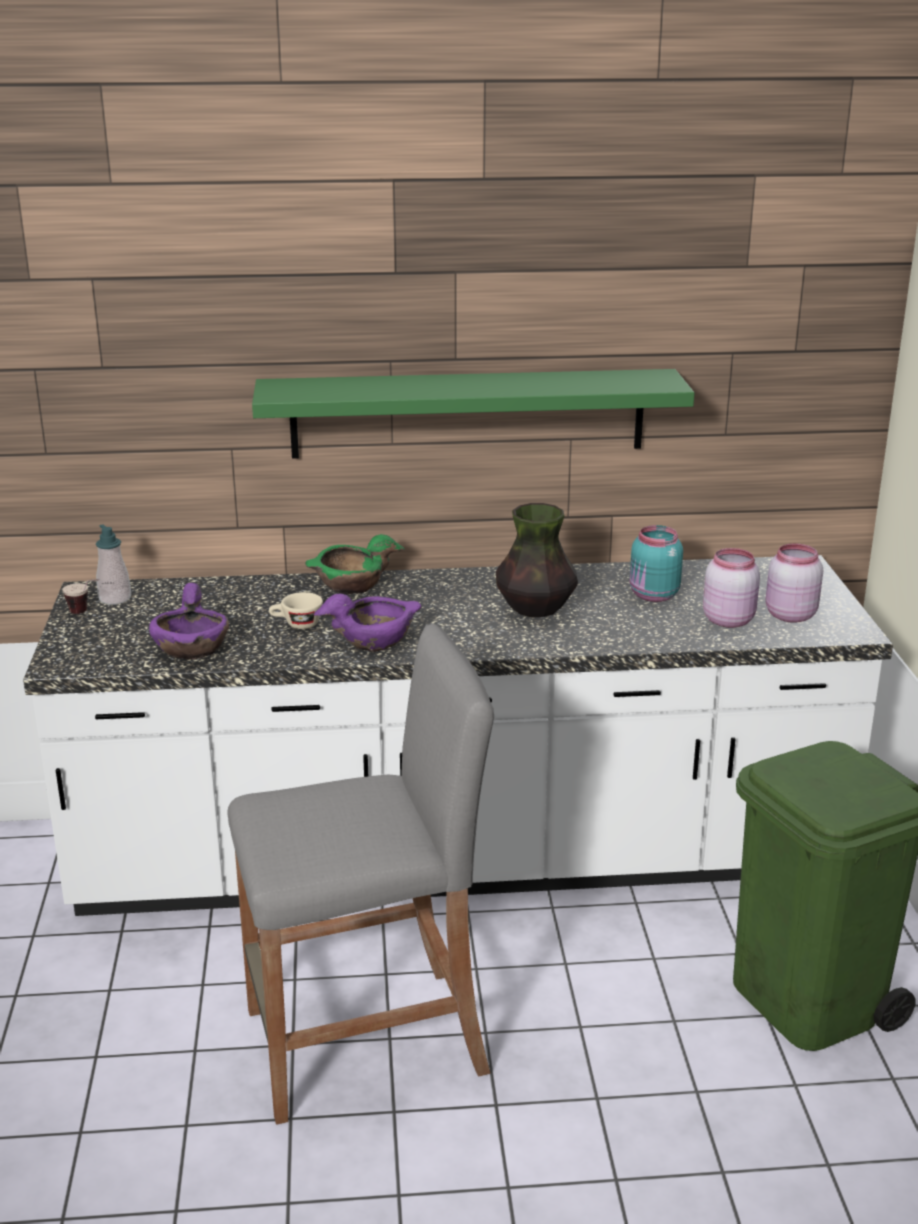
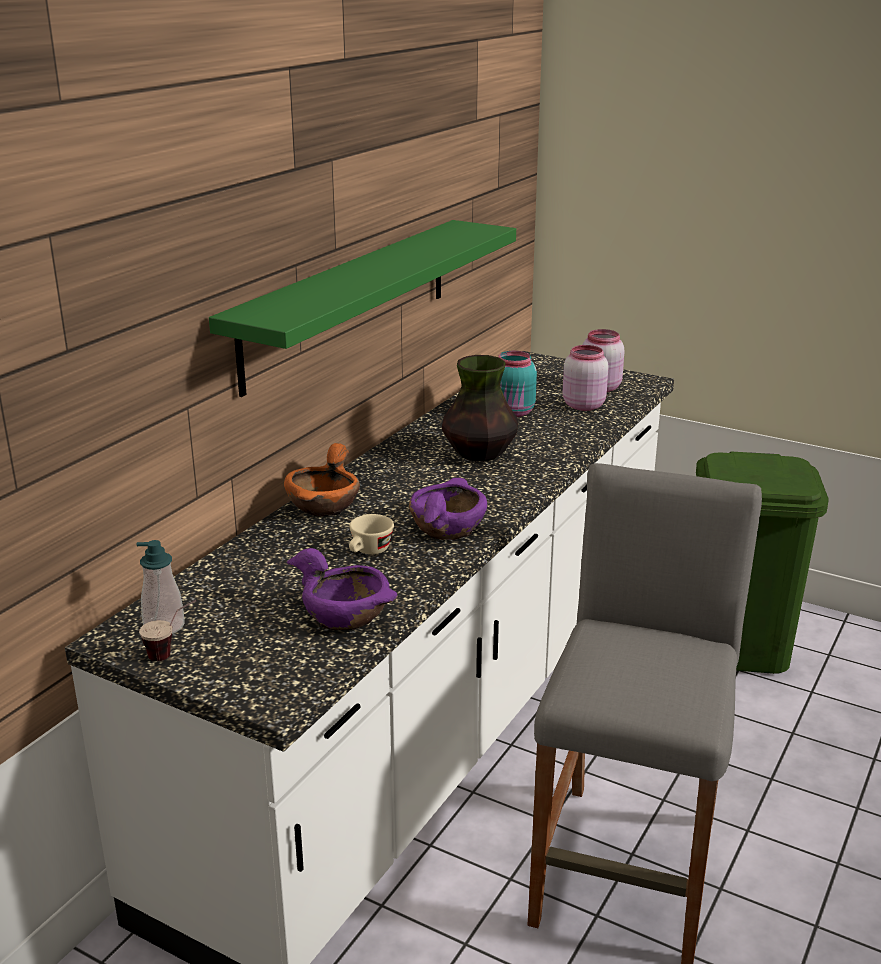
camera: 55 degrees left, 0 degrees up
(351, 585) = (324, 506): green bowl -> orange bowl

